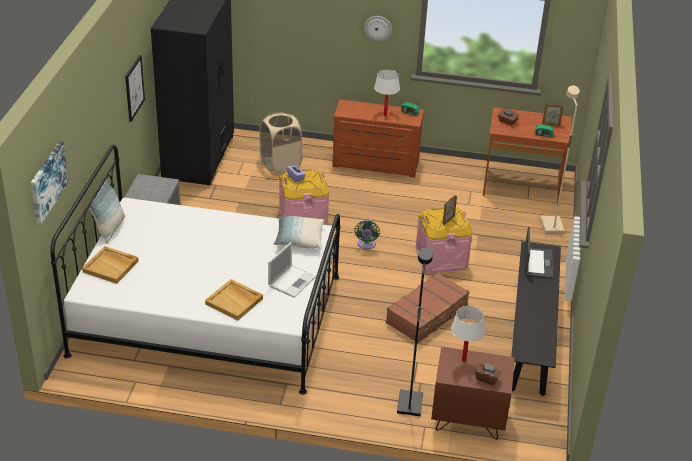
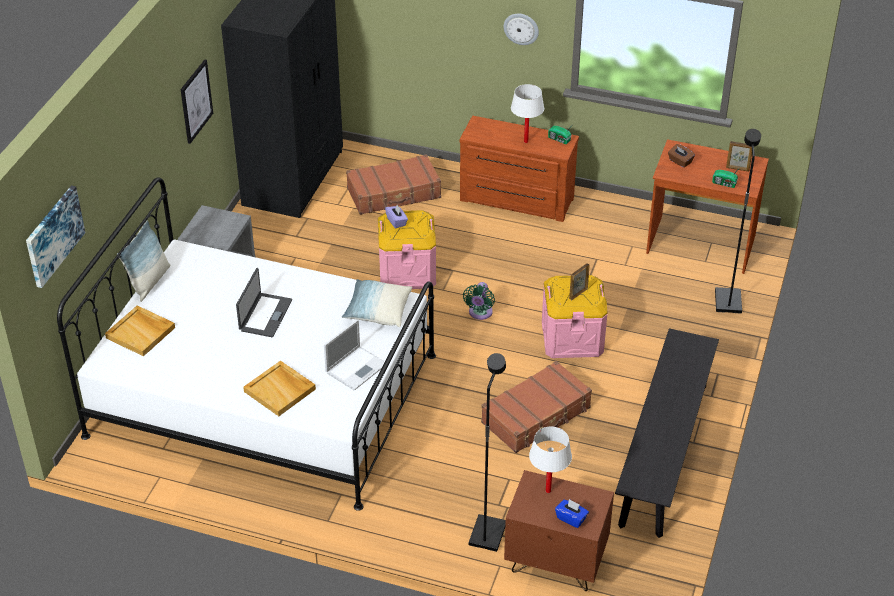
camera: 10 degrees right, 5 degrees up
(280, 164) = (394, 193): beige laundry basket -> brown suitcase
(487, 379) = (571, 518): brown tissue box -> blue tissue box
(537, 263) = (682, 361): laptop -> laptop (265, 315)
(551, 225) = (727, 301): beige floor lamp -> black floor lamp

